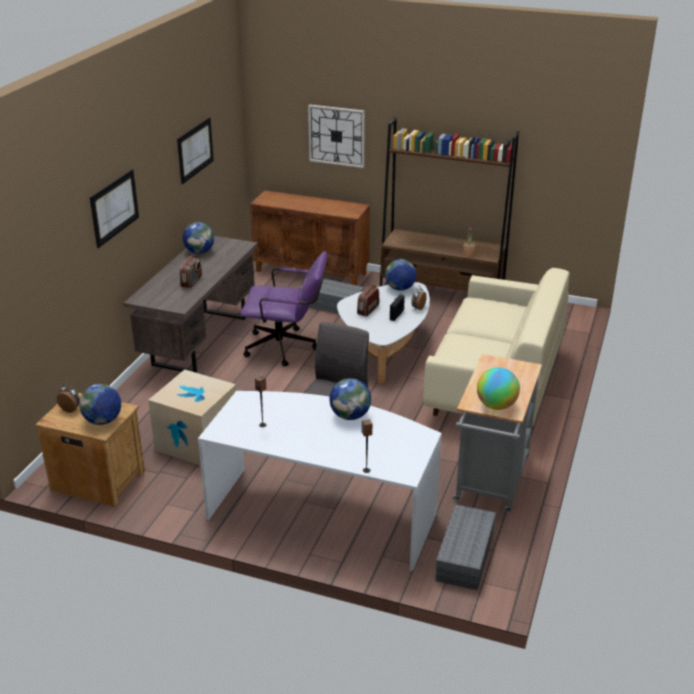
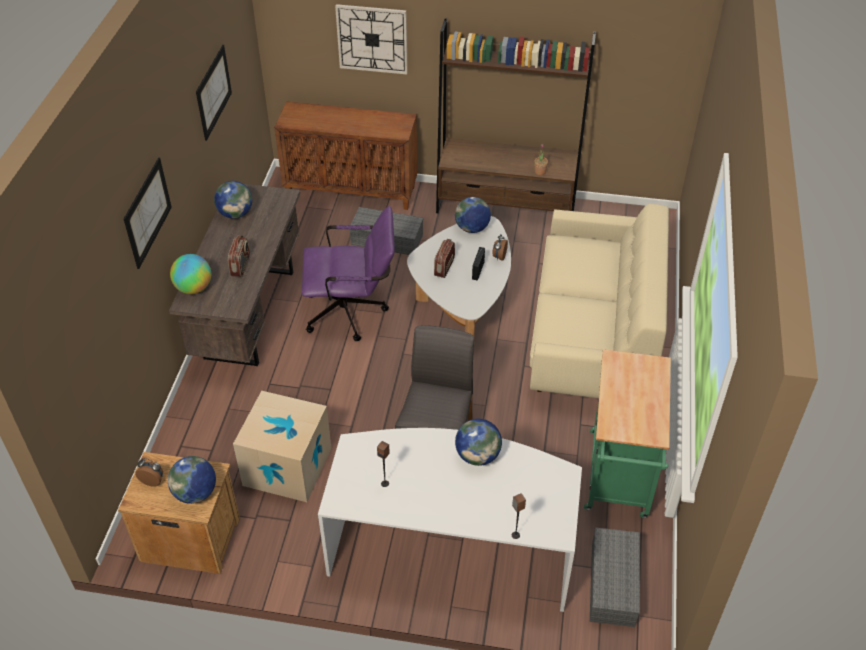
camera: 10 degrees left, 15 degrees up
(491, 483) = (618, 480): grey cart -> green cart
(496, 406) = (637, 428): globe -> globe (194, 288)

